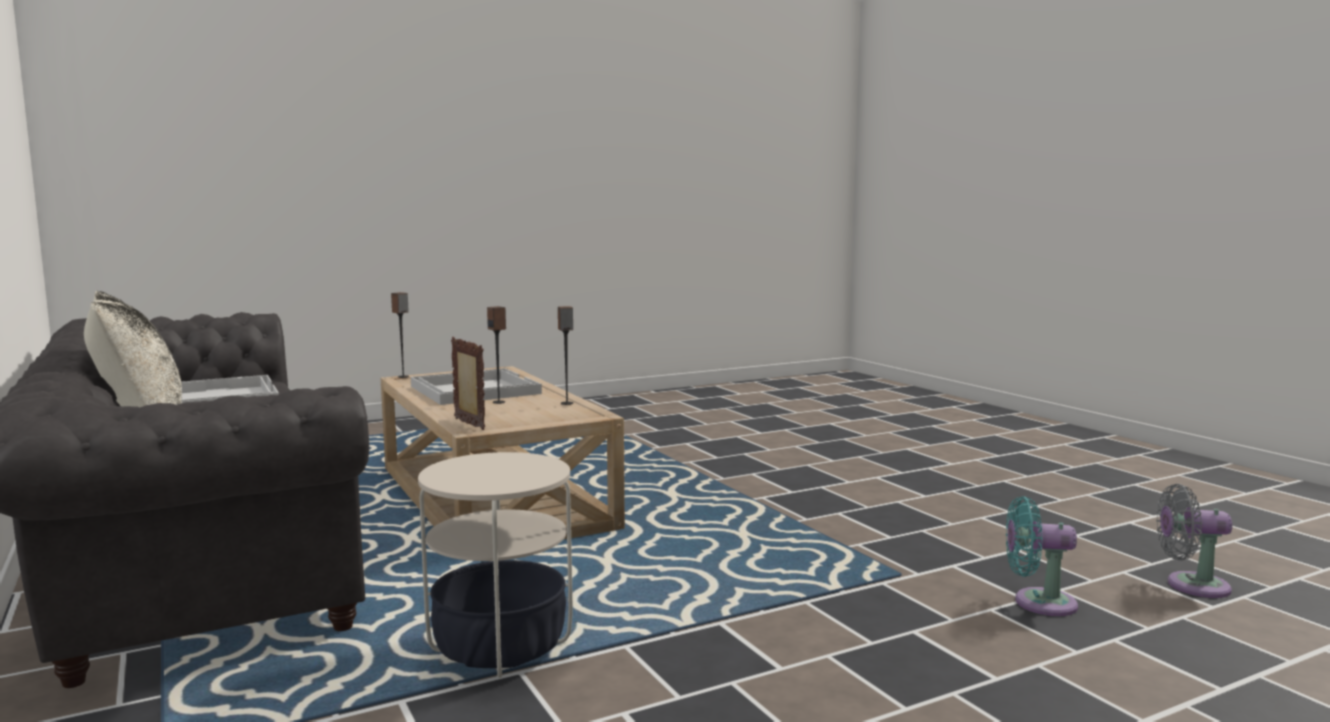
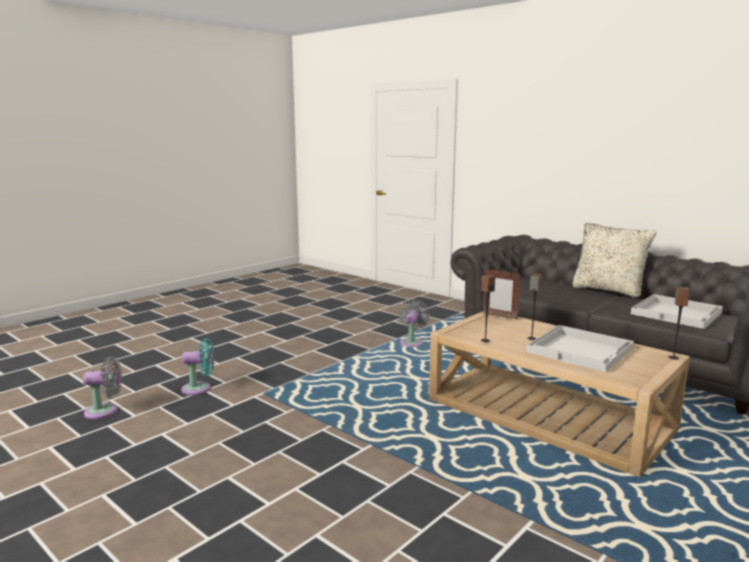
camera: 160 degrees right, 5 degrees up
(501, 649) = (412, 342): beige side table -> grey fan

